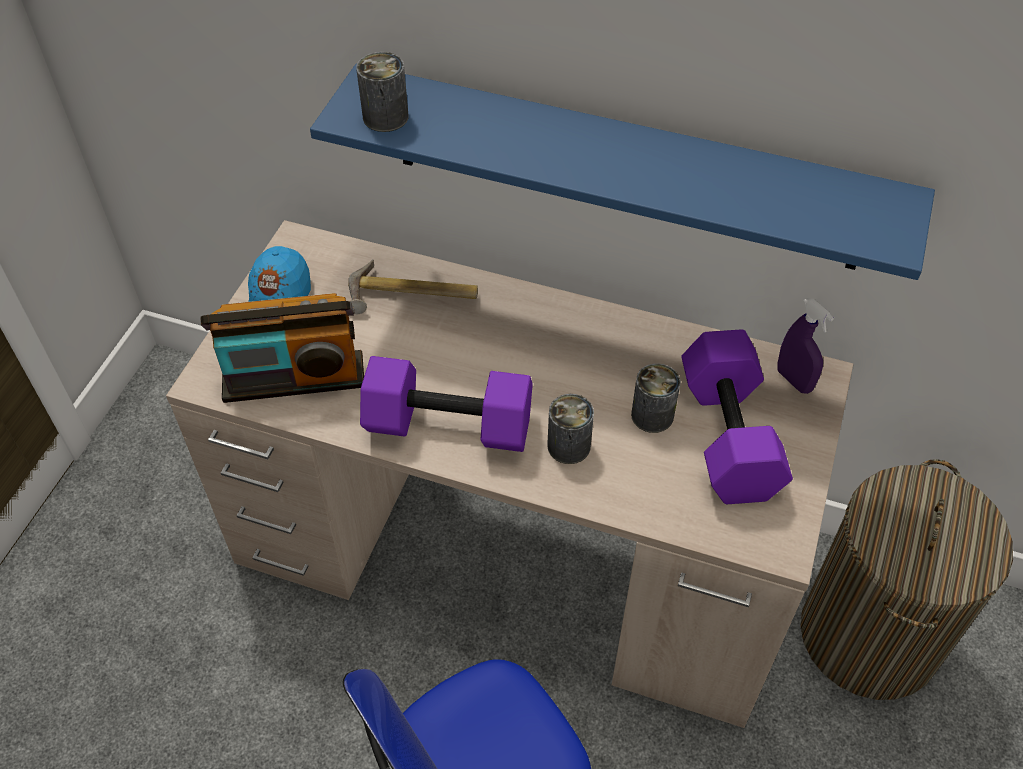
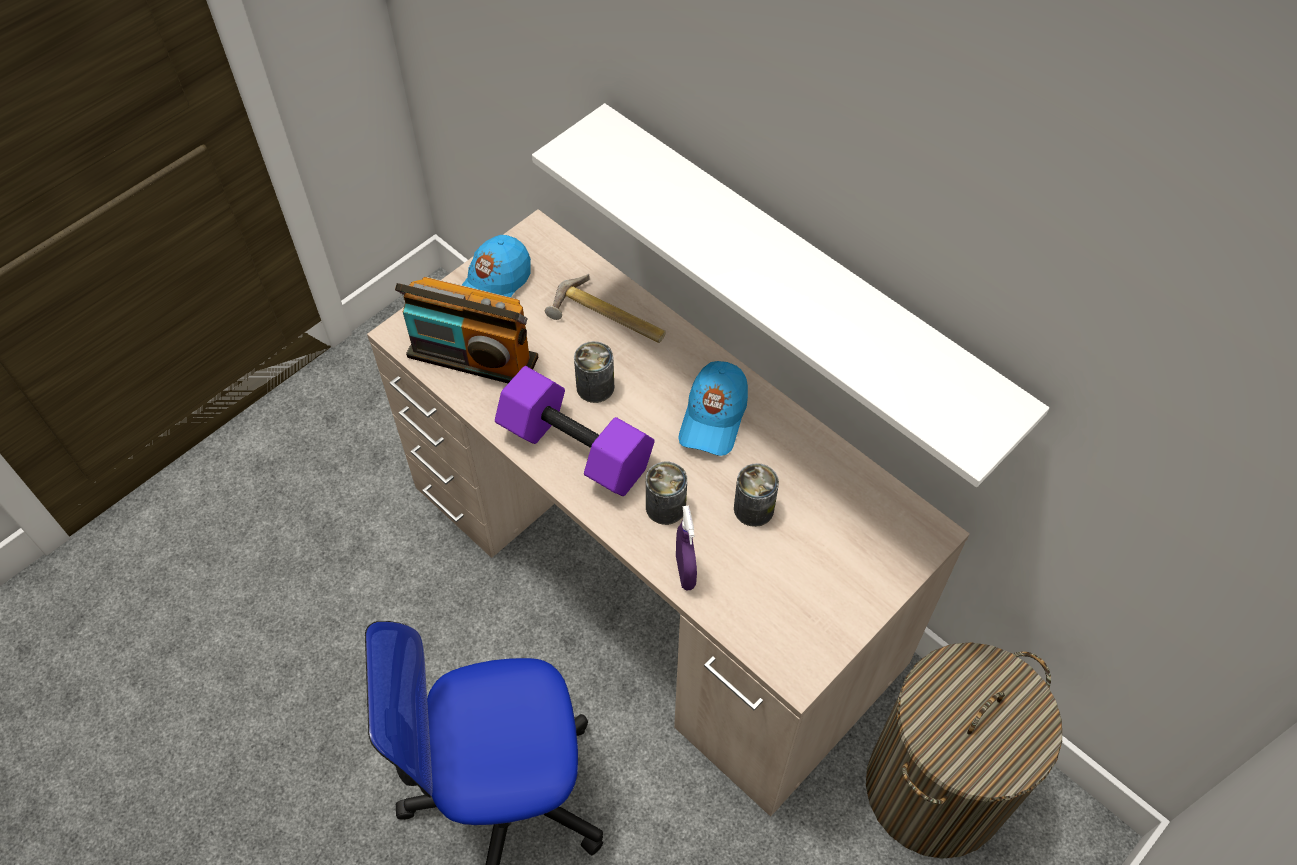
camera: 25 degrees right, 5 degrees up
(385, 117) = (599, 164): can -> can (595, 387)
(566, 348) = (713, 417): none -> blue cap
(625, 169) = (801, 279): blue shelf -> white shelf
(731, 437) = (812, 557): purple dumbbell -> none
(794, 380) = (902, 527): purple spray bottle -> purple spray bottle (685, 572)

